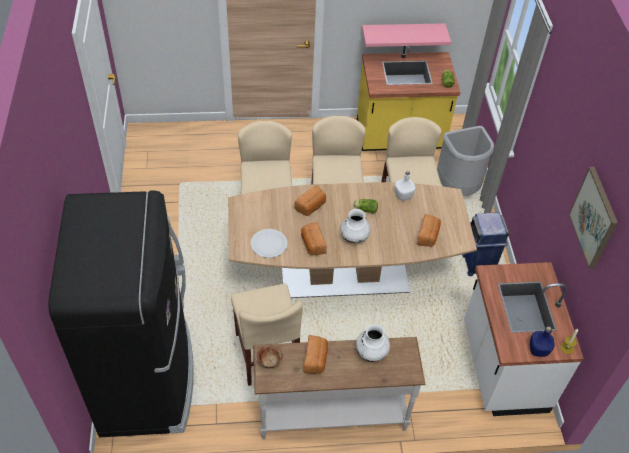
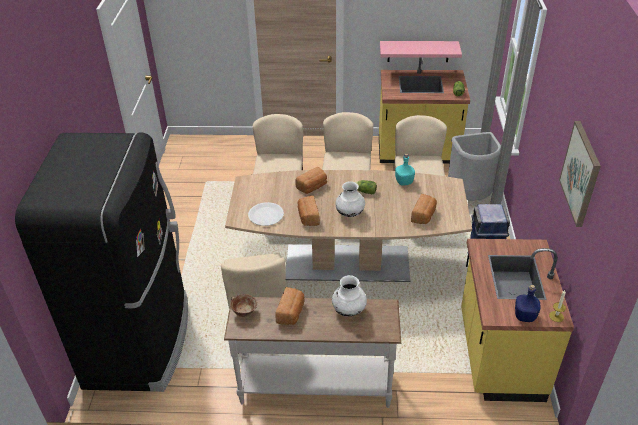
camera: 10 degrees right, 10 degrees down
(403, 195) = (404, 182): white bottle -> turquoise bottle
(502, 368) = (498, 356): white counter -> yellow counter

